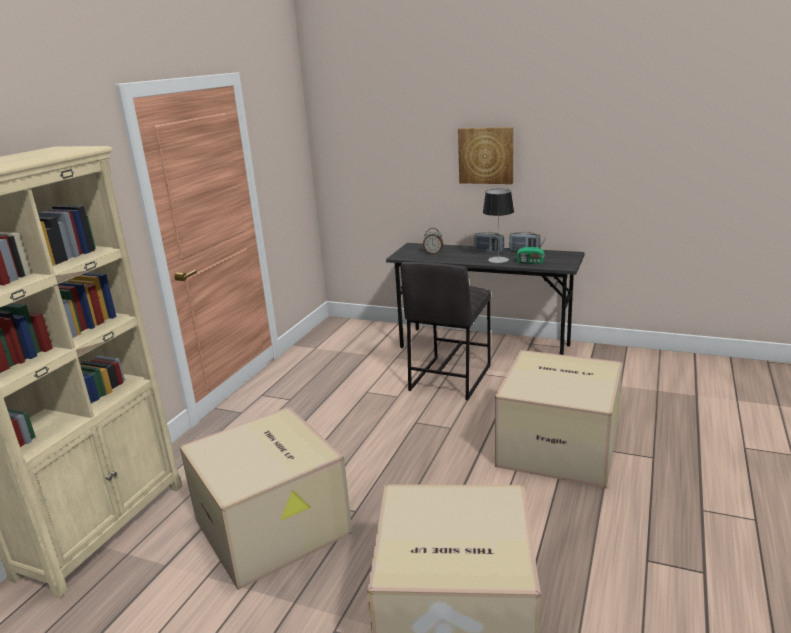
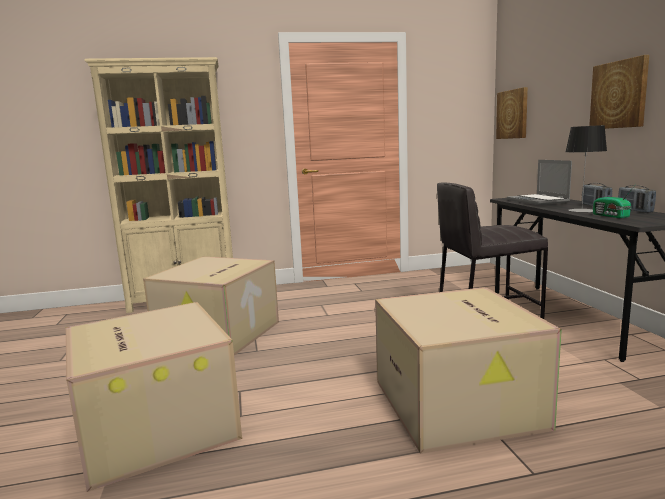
camera: 55 degrees right, 10 degrees down
(345, 160) = (513, 114): none -> picture
(433, 253) = (538, 201): alarm clock -> laptop

